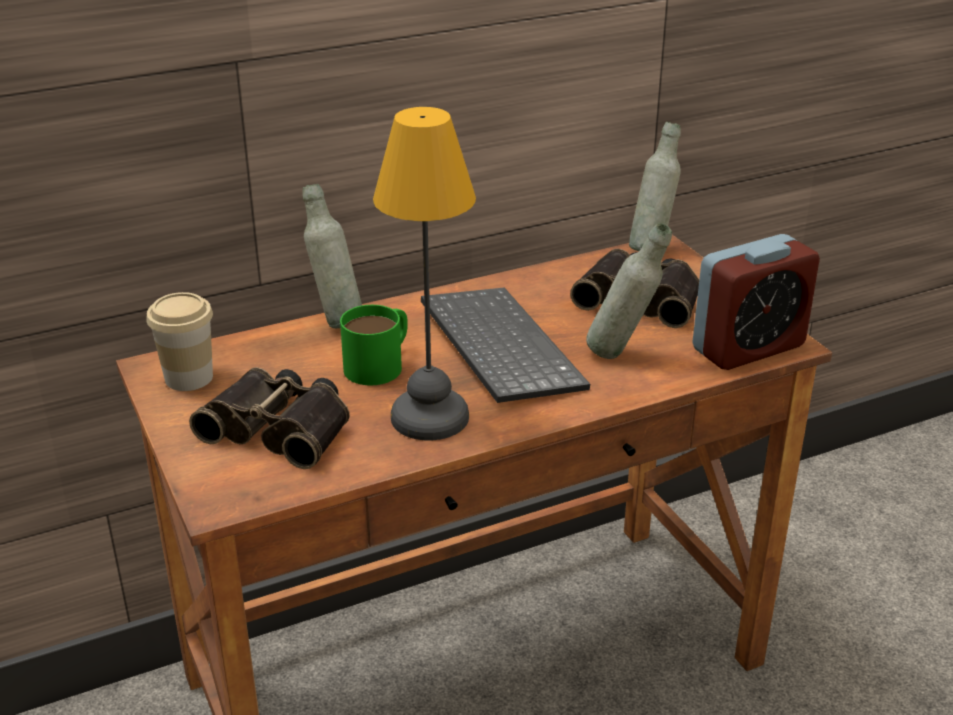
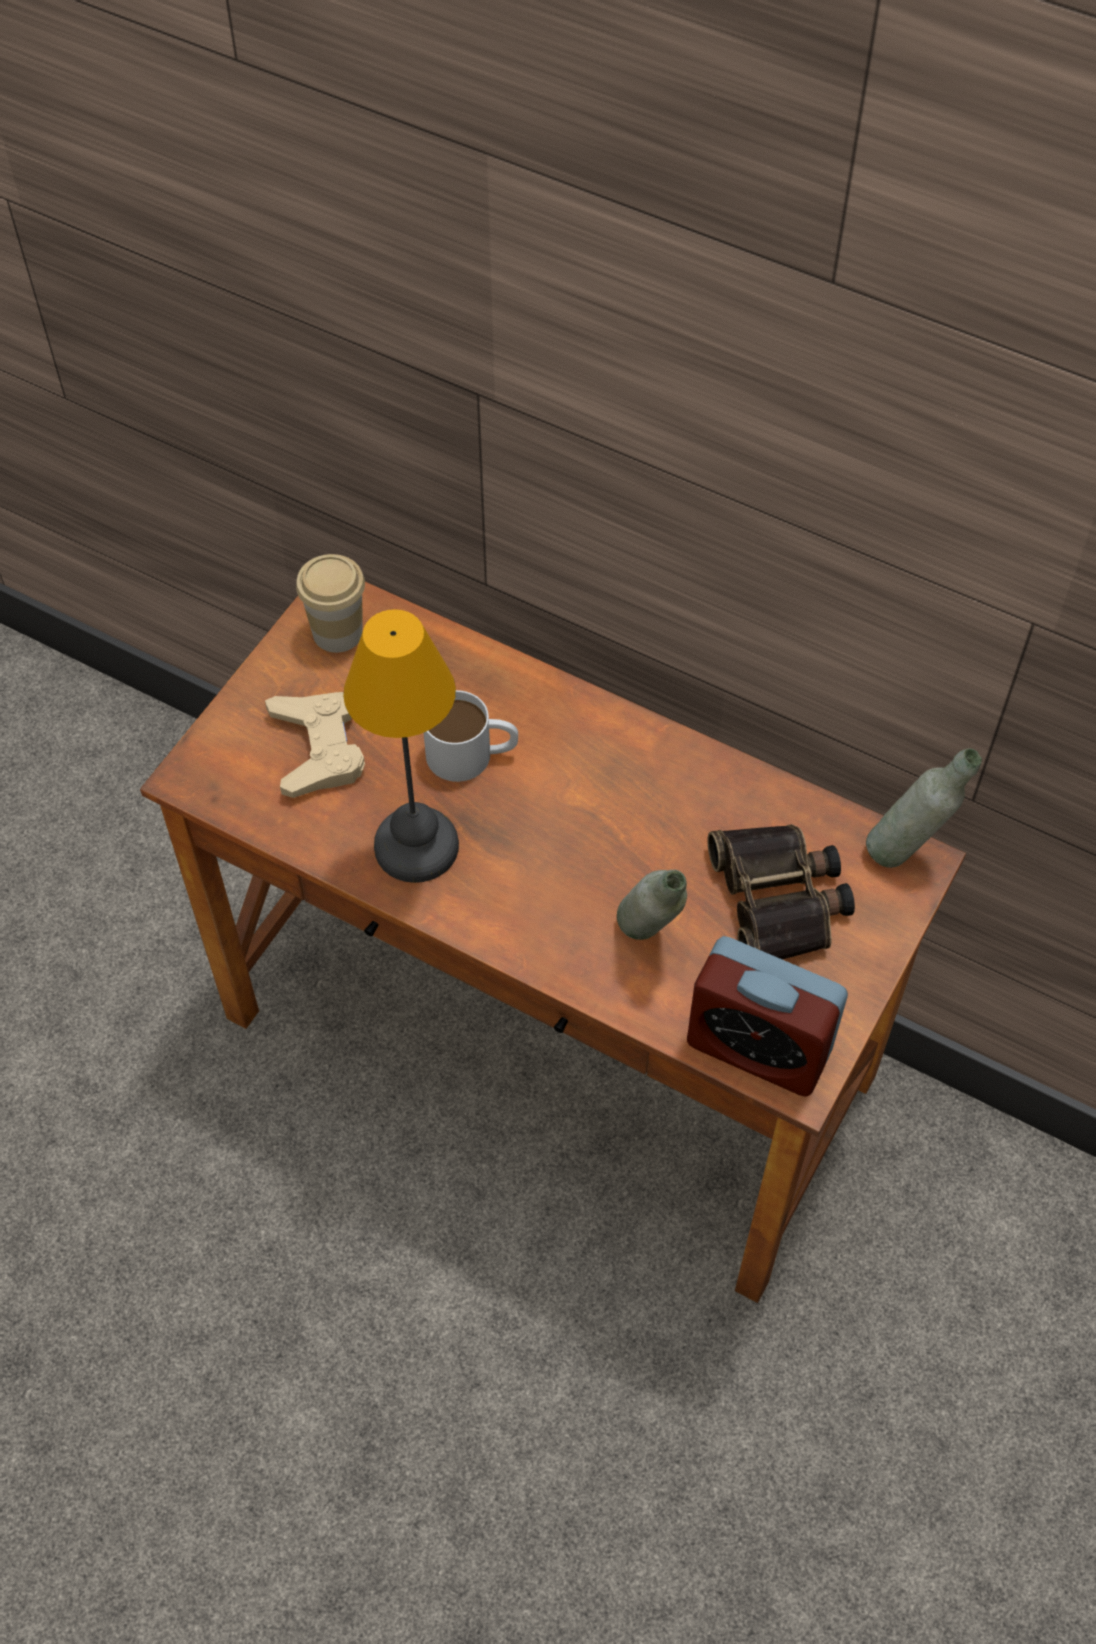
camera: 55 degrees right, 25 degrees up
(281, 427) = (317, 749): binoculars -> beige game controller
(336, 320) = (516, 672): grey bottle -> none
(380, 363) = (472, 755): green mug -> white mug
(496, 347) = (576, 827): keyboard -> none

